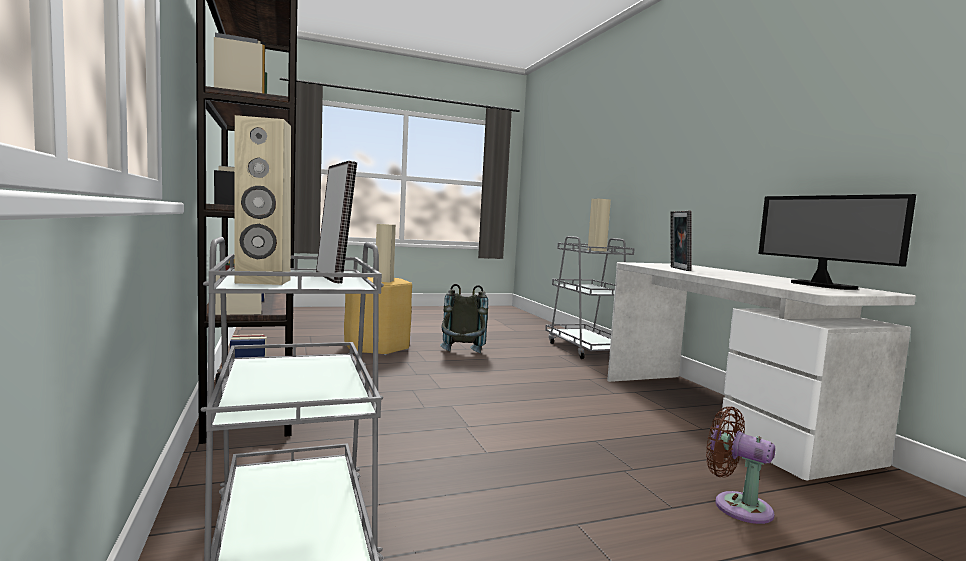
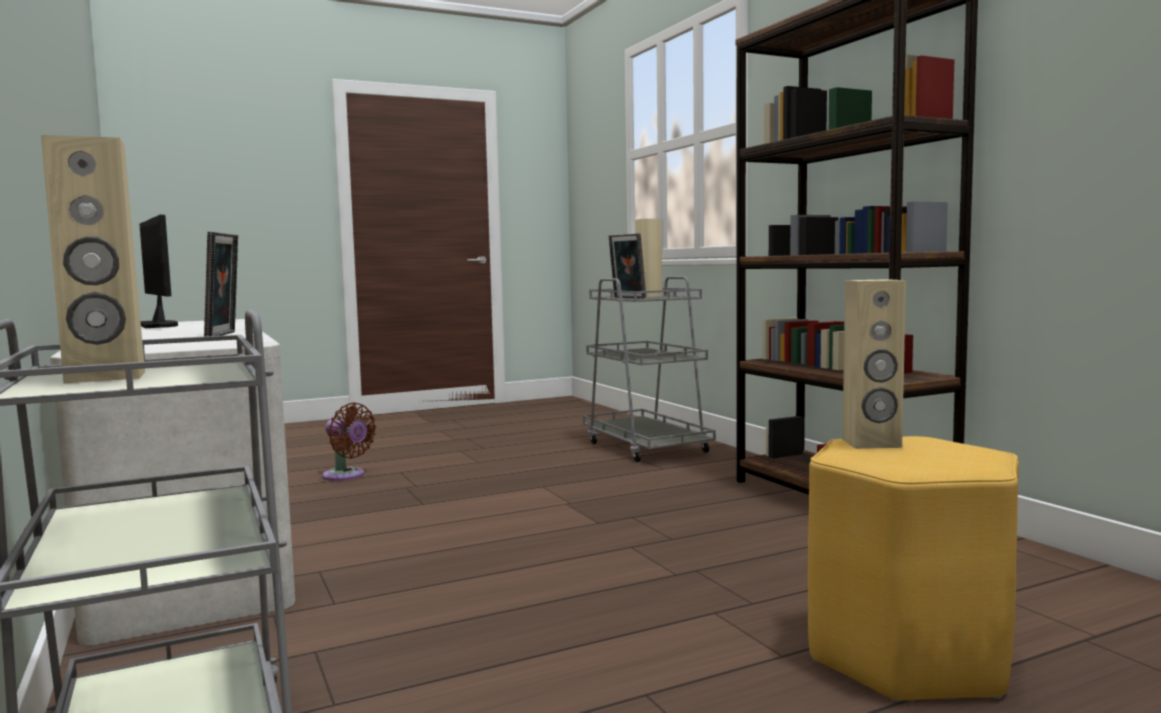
camera: 175 degrees right, 0 degrees up
(462, 355) = (640, 651): grey backpack -> none

